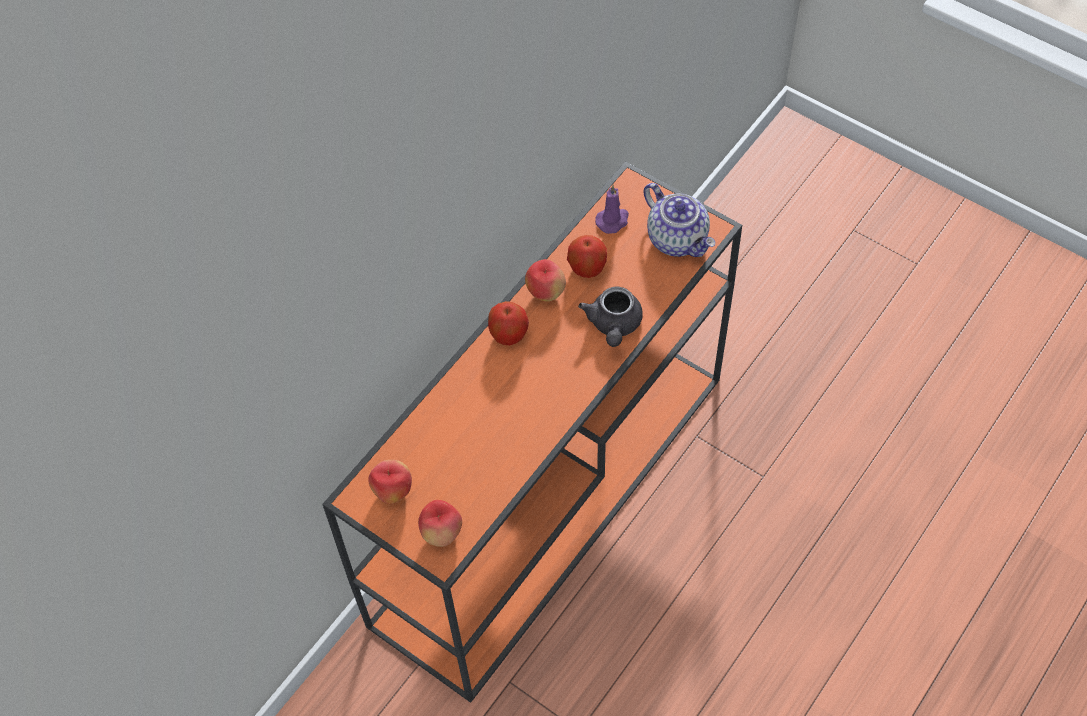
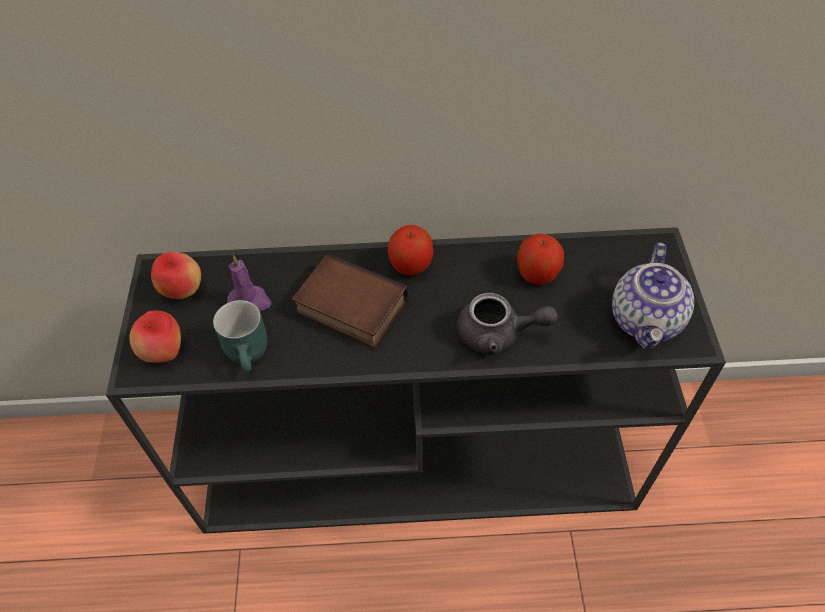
camera: 50 degrees right, 5 degrees down
(494, 479) = (251, 353): none -> turquoise mug
(510, 396) = (348, 308): none -> book
(546, 293) = (479, 262): apple -> none
(552, 494) = (421, 460): orange console table -> black console table
(613, 220) = (607, 259): purple candle -> purple candle (250, 301)
(614, 325) = (498, 334): grey teapot -> grey teapot turned 135 degrees counterclockwise

